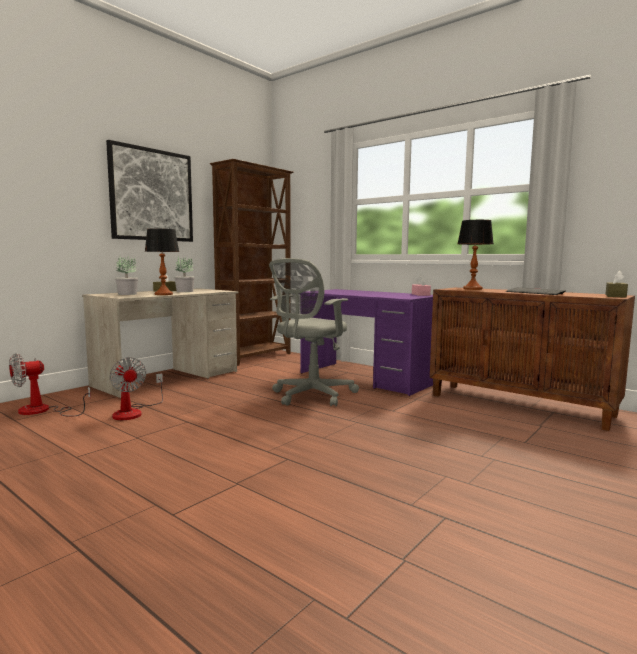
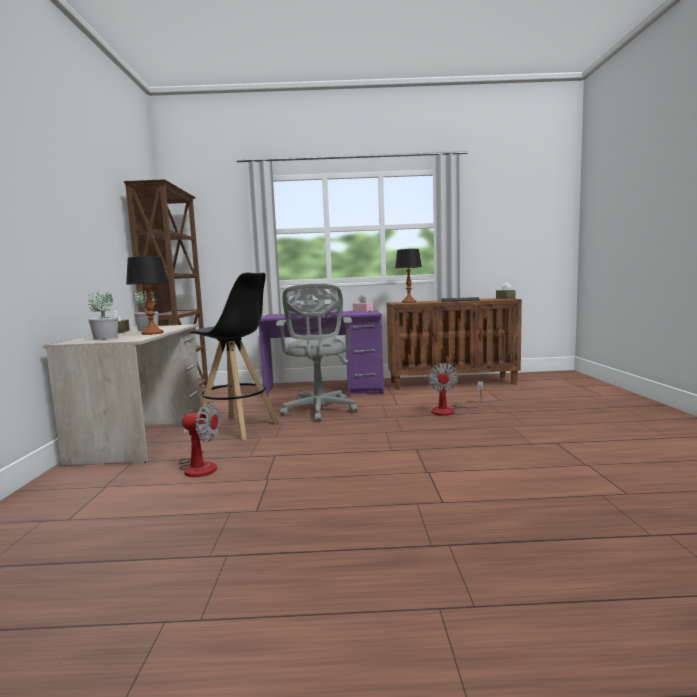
camera: 40 degrees left, 0 degrees up
(43, 411) = (80, 501): fan -> fan (449, 410)
(152, 195) = (82, 215): picture -> none
(225, 391) = (237, 427): none -> black stool

